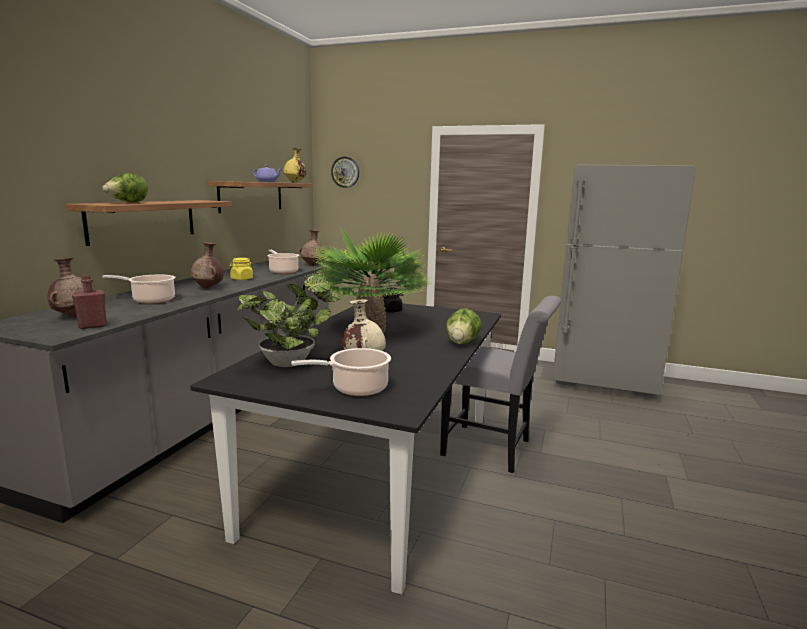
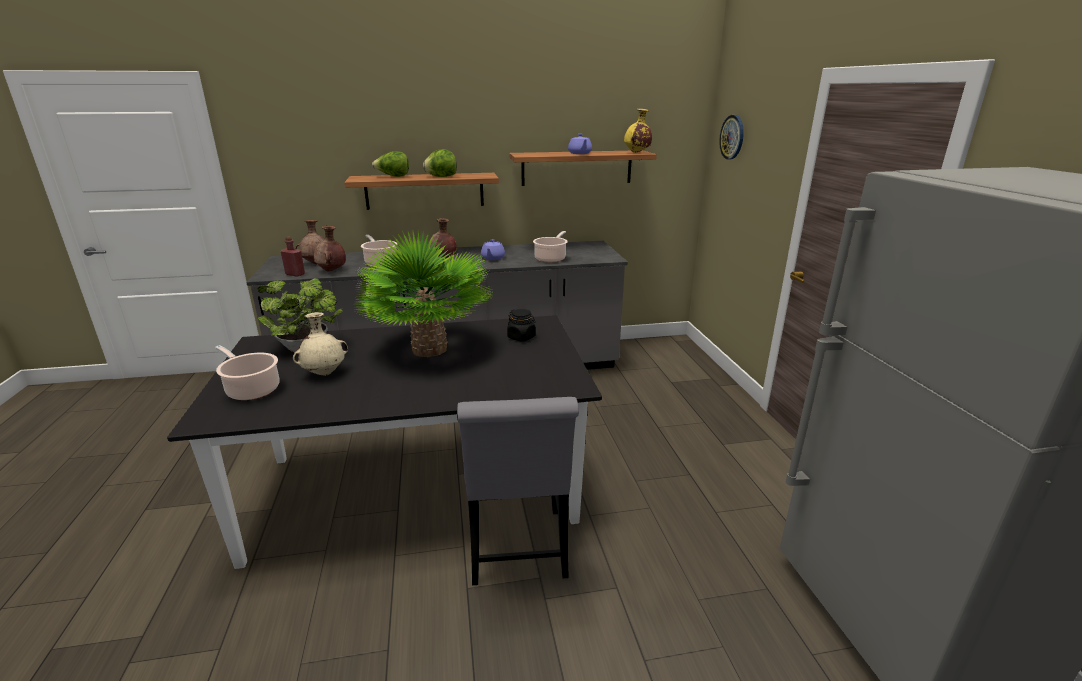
camera: 60 degrees right, 10 degrees up
(241, 279) = (492, 258): yellow jar -> purple teapot
(313, 265) = (605, 257): brown vase -> brown vase (332, 271)
(462, 343) = (428, 401): lettuce -> lettuce (441, 177)

